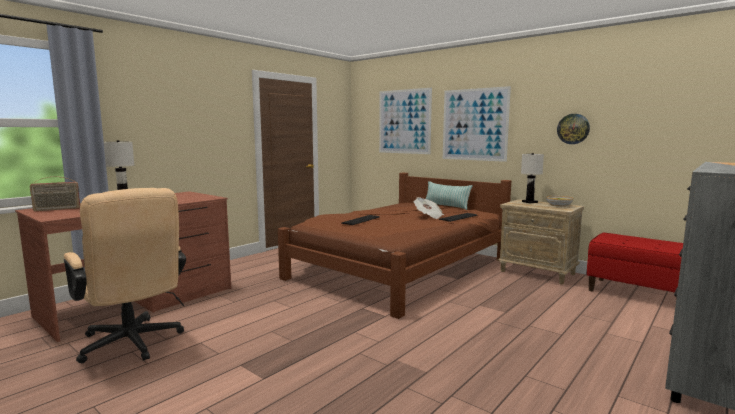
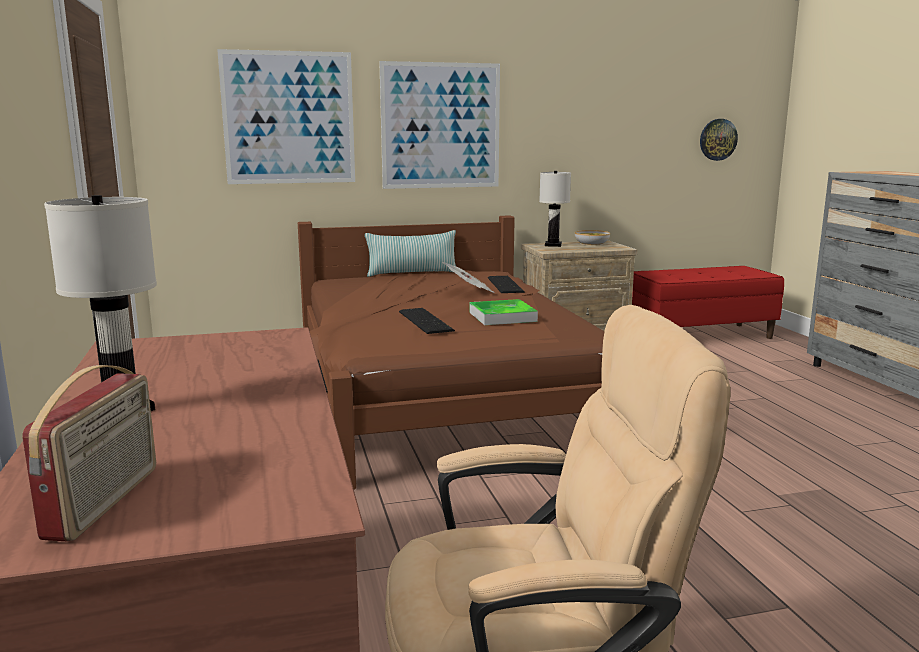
camera: 55 degrees left, 5 degrees up
(394, 226) = (502, 317): none -> tray
(573, 129) = (589, 133): wall clock -> wall clock (718, 139)

